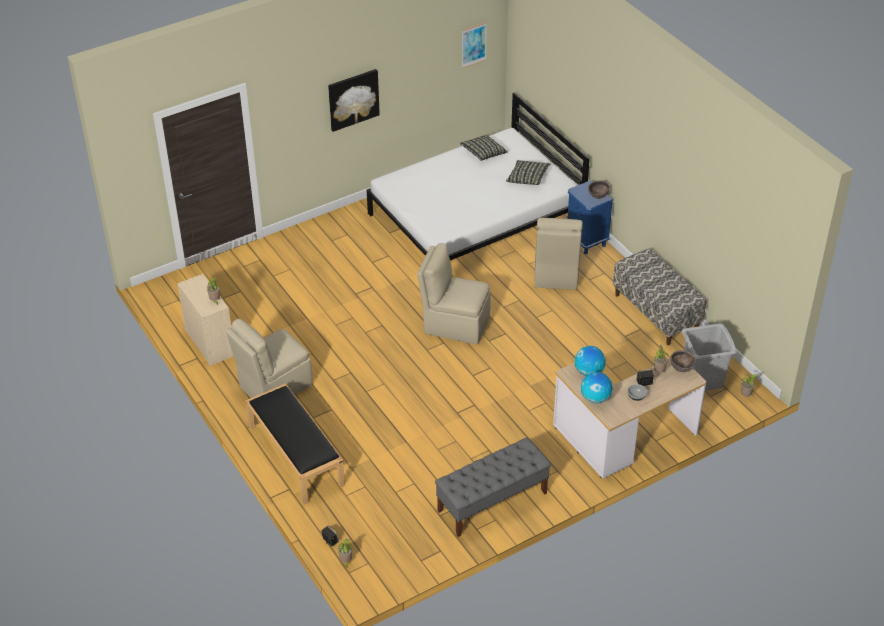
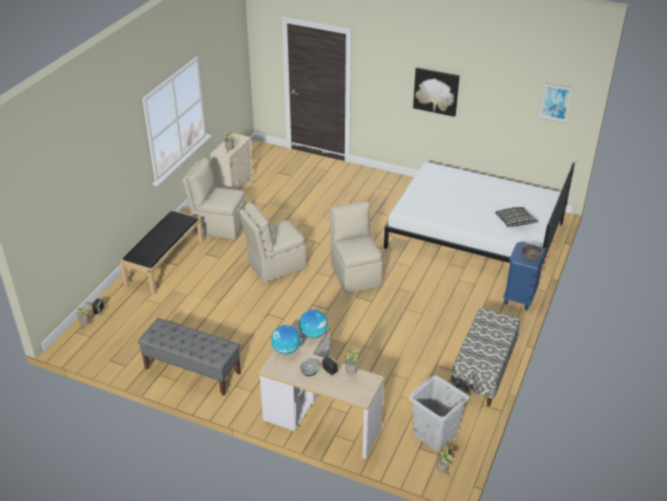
camera: 55 degrees right, 5 degrees down
(483, 154) = (515, 192): pillow -> none
(556, 272) = (465, 297): beige chair -> beige chair (275, 266)
(681, 369) = (367, 386): brown bowl -> none

